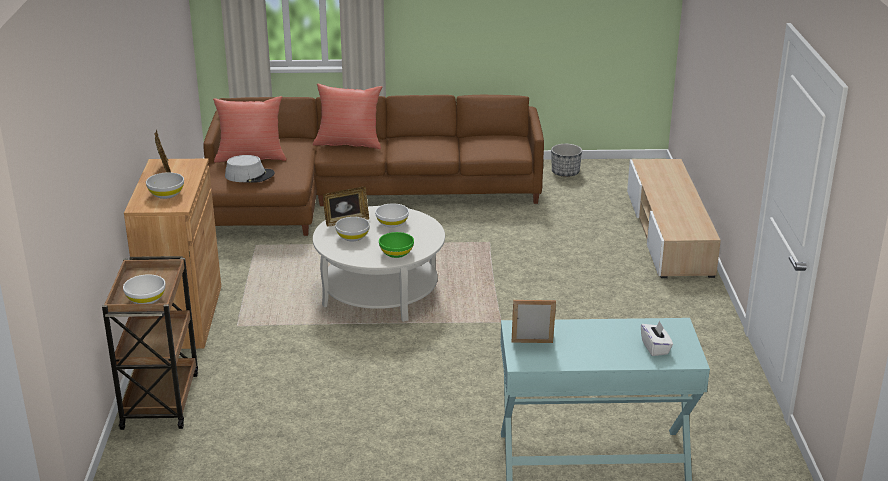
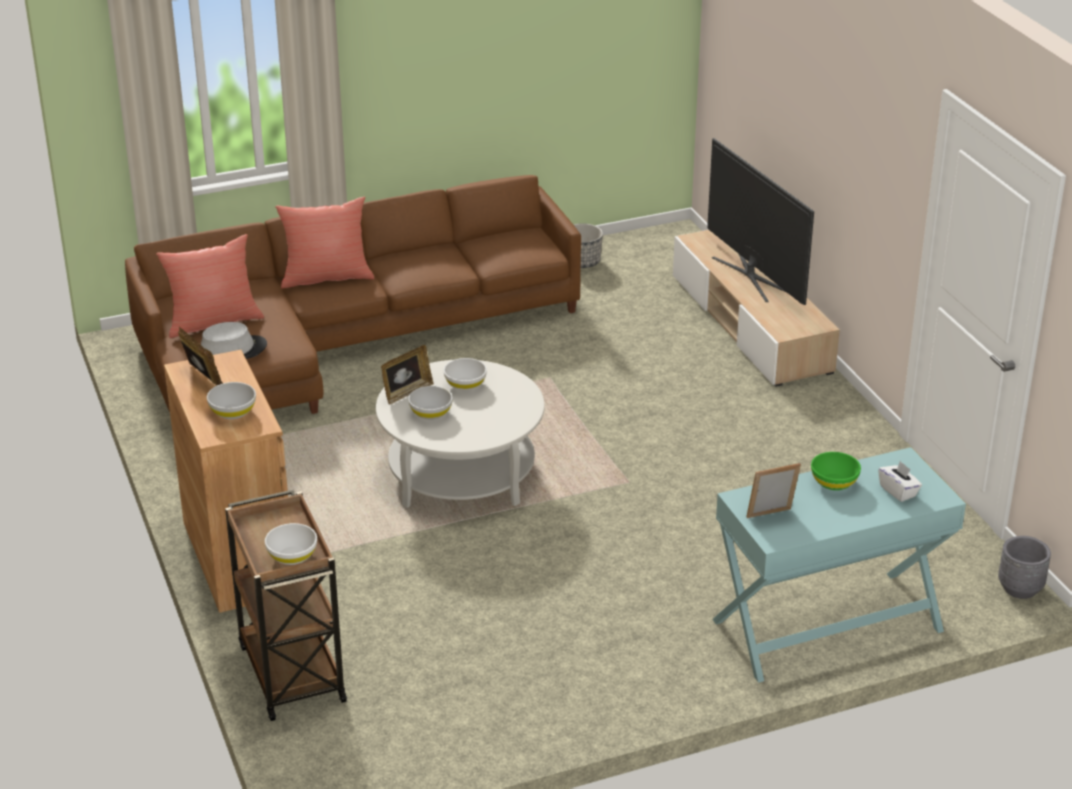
camera: 20 degrees left, 5 degrees up
(396, 253) = (498, 424): green bowl -> green bowl (834, 482)
(673, 193) = (753, 276): none -> television
(781, 467) = (1020, 588): none -> grey planter

